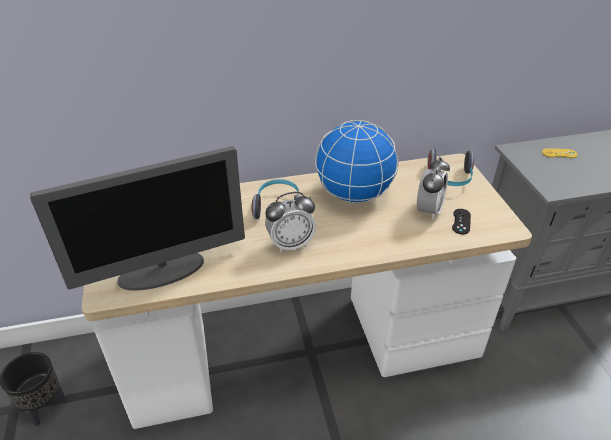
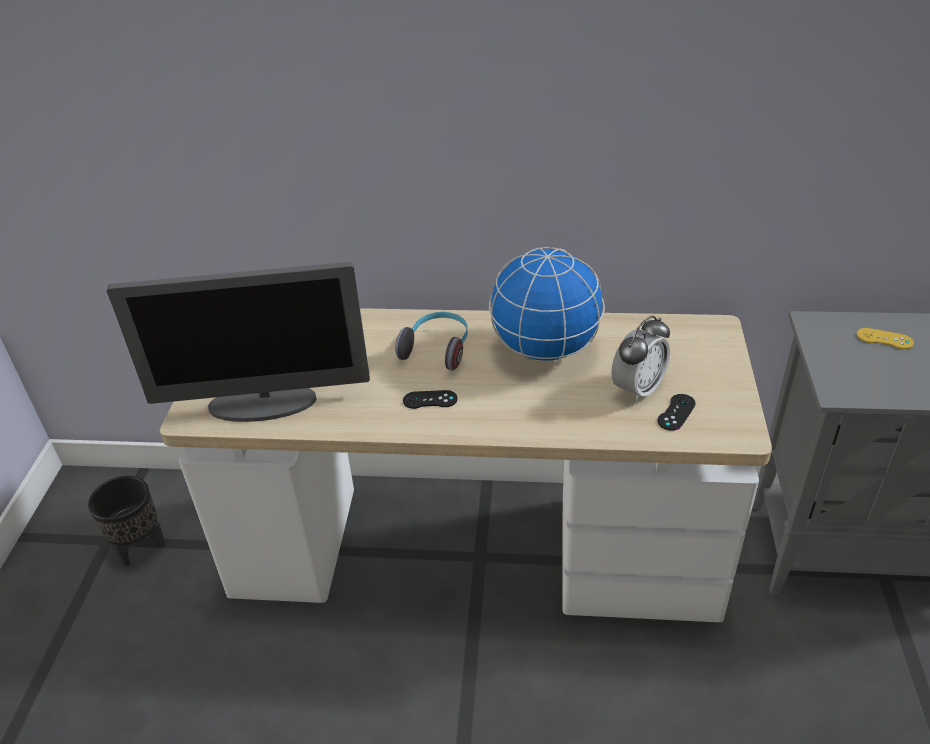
camera: 20 degrees right, 0 degrees up
(290, 244) = (430, 400): alarm clock -> black game controller
(450, 178) = (694, 349): headphones -> none

